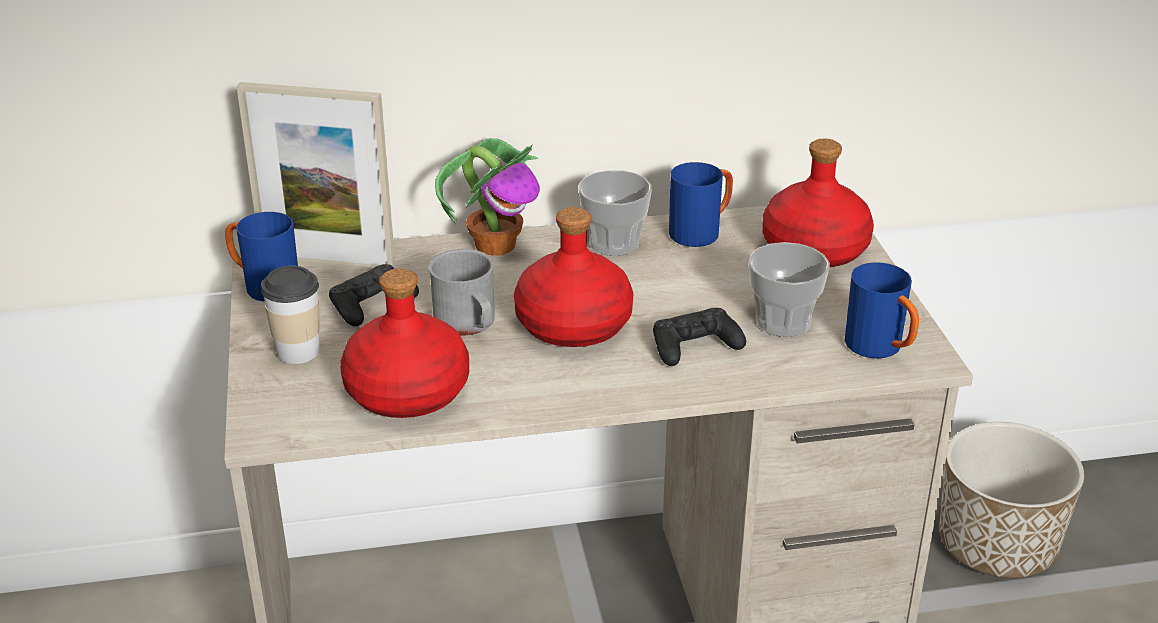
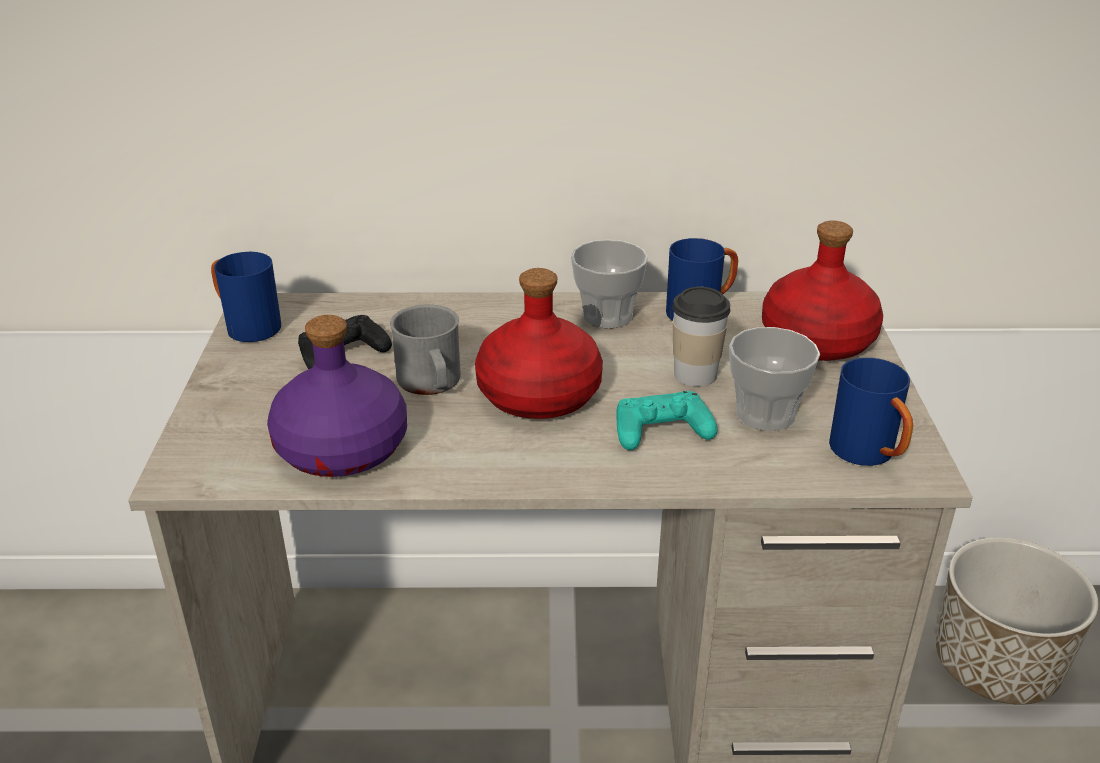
camera: 10 degrees right, 0 degrees up
(298, 351) = (251, 395): cup -> cup (695, 375)
(328, 265) = (316, 311): picture frame -> none
(407, 393) = (341, 449): red bottle -> purple bottle
(496, 244) = (487, 306): potted plant -> none
(695, 346) = (661, 431): black game controller -> turquoise game controller

